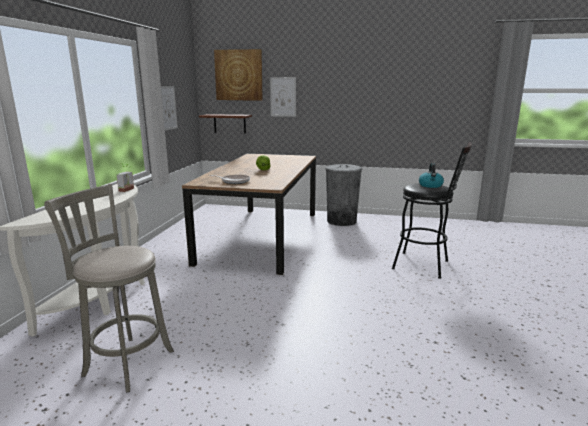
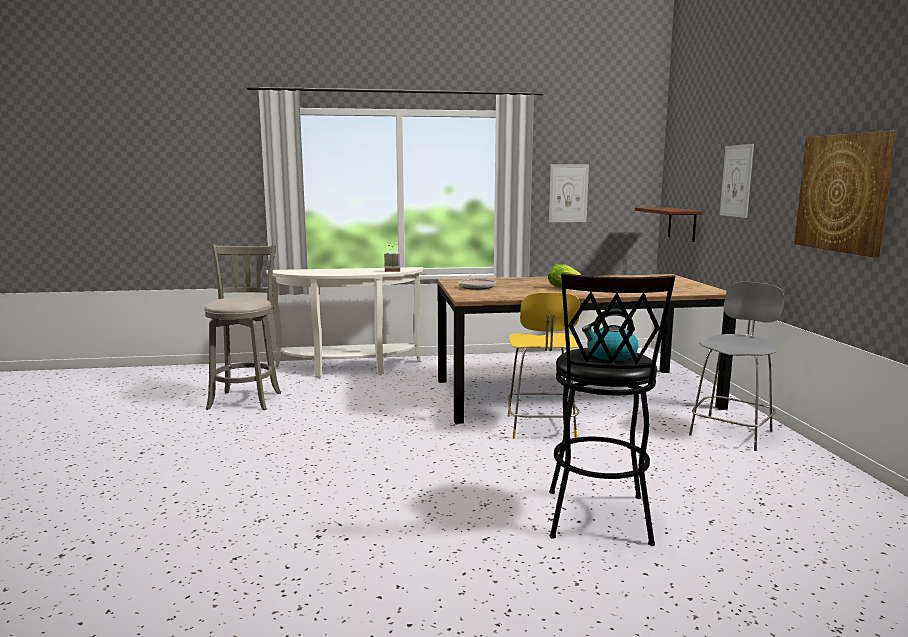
camera: 70 degrees right, 5 degrees down
(239, 75) = (697, 145): picture -> picture (843, 193)
(308, 254) = (541, 428): none -> yellow chair
(341, 221) = (732, 432): grey trash can -> grey chair

